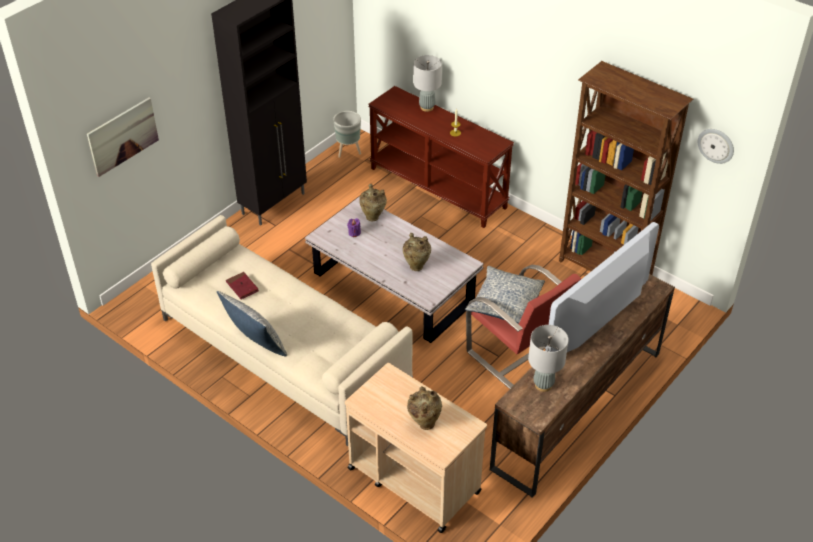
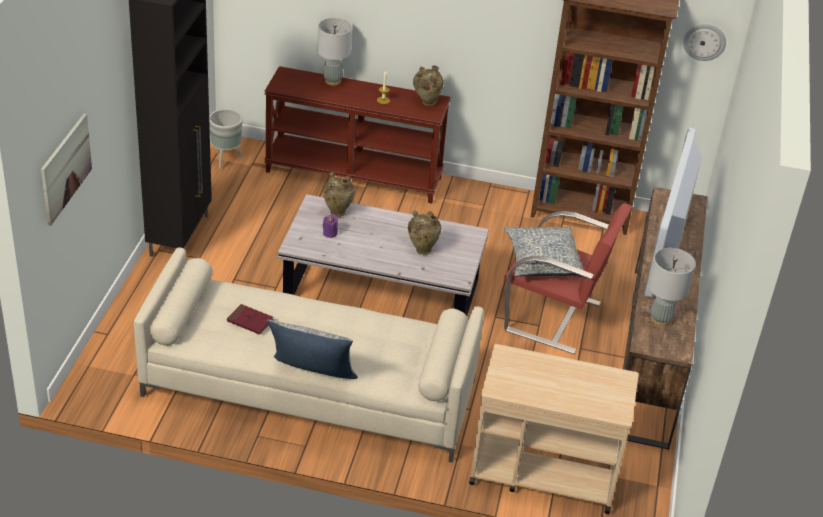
camera: 30 degrees left, 5 degrees down
(424, 423) = (577, 390): beige vase -> beige vase (426, 102)

